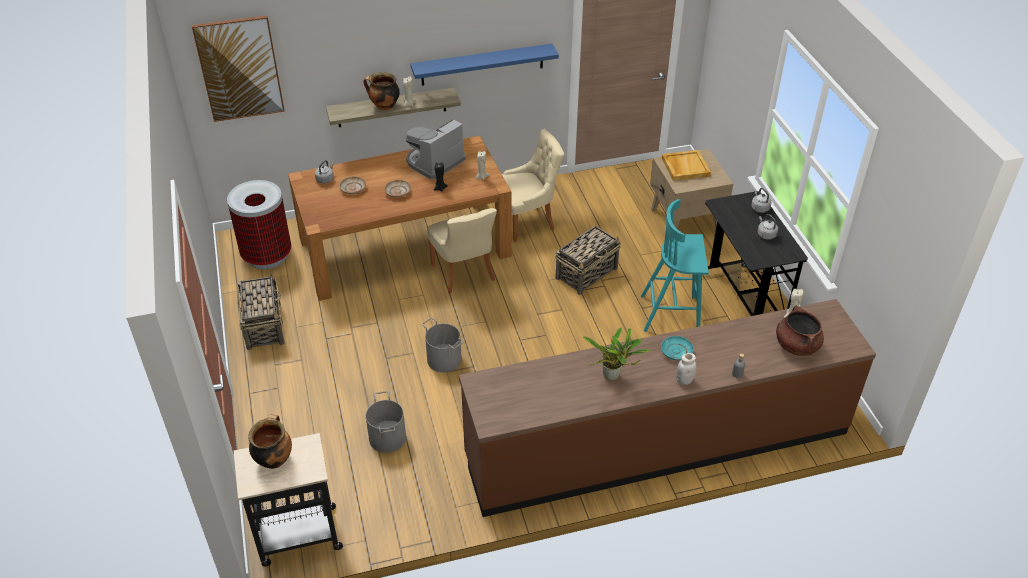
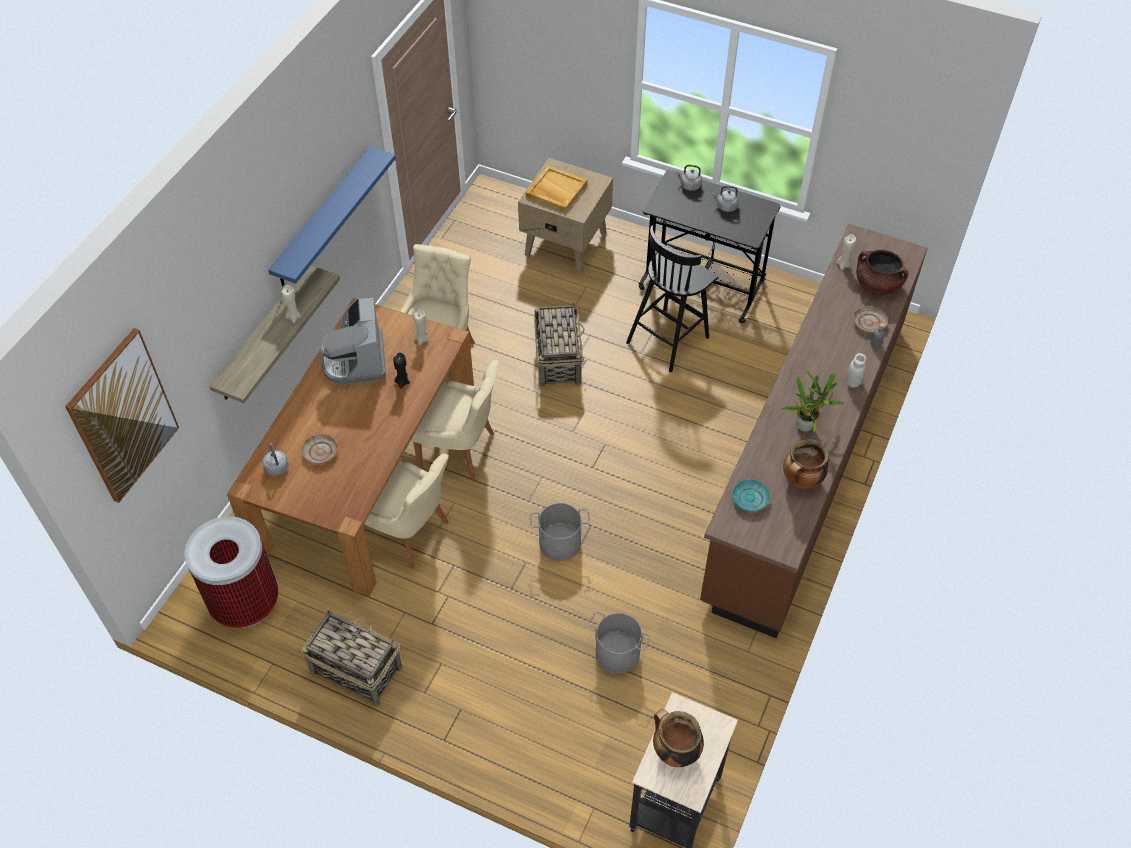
camera: 50 degrees left, 10 degrees up
(380, 290) = (409, 533): none -> beige chair
(384, 106) = (272, 339): cooking pot -> cooking pot (801, 481)
(398, 192) = (369, 419): beige plate -> beige plate (869, 323)
(672, 313) = (669, 338): turquoise stool -> black stool
(676, 351) = (816, 363): turquoise plate -> turquoise plate (750, 499)

